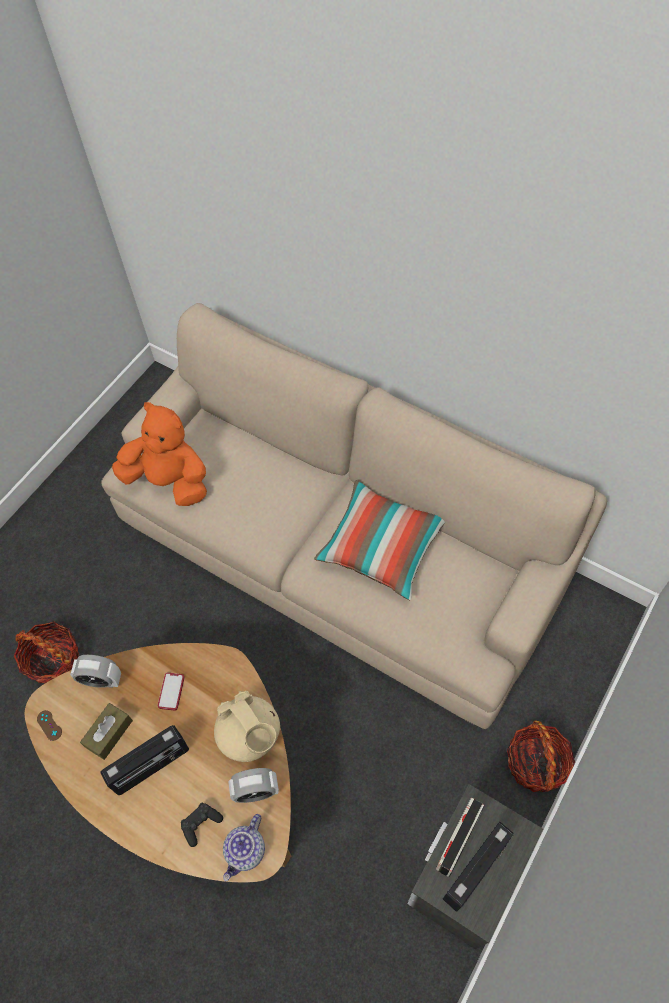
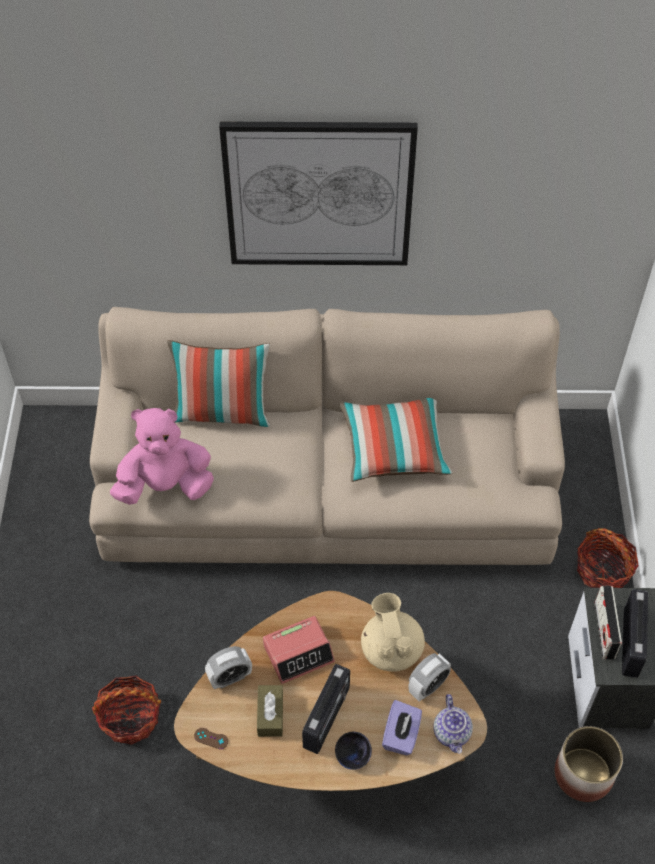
camera: 35 degrees left, 5 degrees down
(147, 817) = (353, 756): none -> black bowl
(170, 481) = (165, 486): orange plush toy -> pink plush toy
(171, 691) = (299, 653): phone -> alarm clock
(201, 824) = (401, 735): black game controller -> purple tissue box
(250, 735) = (391, 649): beige teapot -> beige teapot turned 120 degrees counterclockwise
(260, 440) = (223, 412): none -> pillow
(382, 951) = (583, 773): none -> planter
(385, 265) = (319, 195): none -> picture

